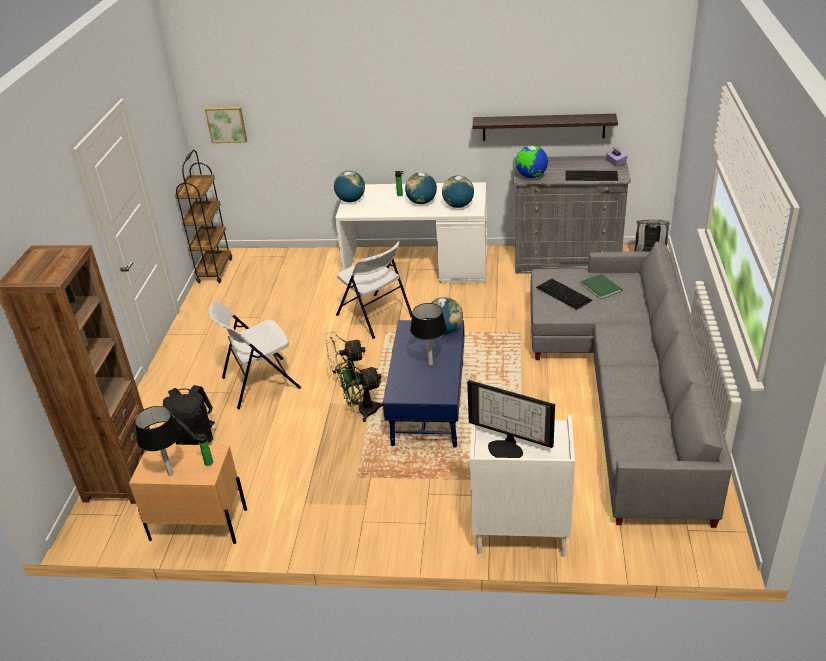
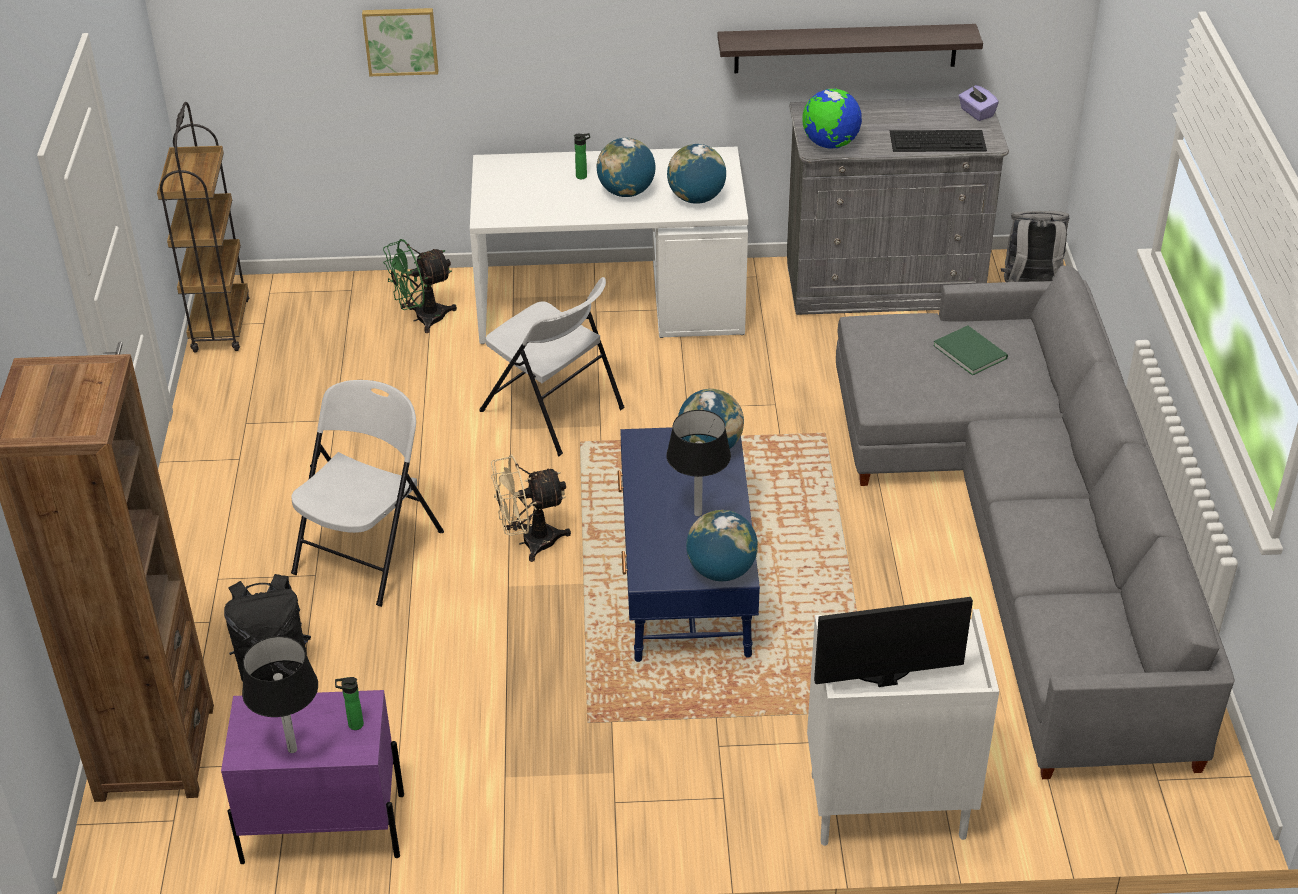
camera: 10 degrees left, 5 degrees up
(198, 524) = (322, 828): beige nightstand -> purple nightstand
(226, 124) = (242, 47): picture -> picture (401, 40)
(260, 382) = (369, 552): white chair -> white chair turned 150 degrees clockwise
(351, 200) = (491, 190): globe -> globe (721, 571)
(362, 411) = (570, 599): green fan -> green fan (422, 319)
(507, 447) = (882, 672): monitor -> monitor turned 150 degrees clockwise
(564, 294) = (908, 367): keyboard -> none

